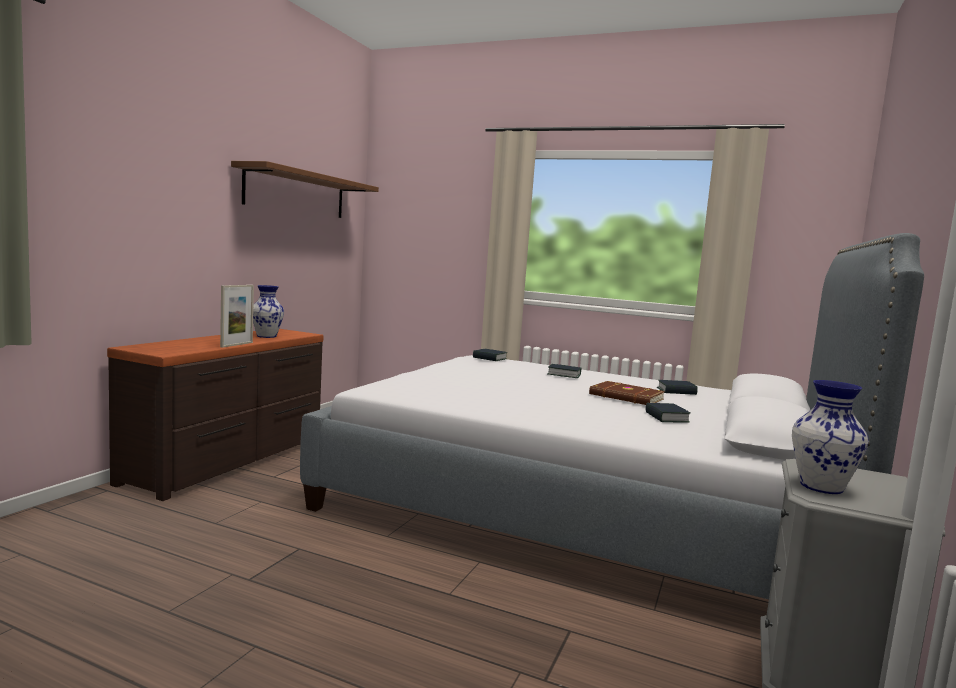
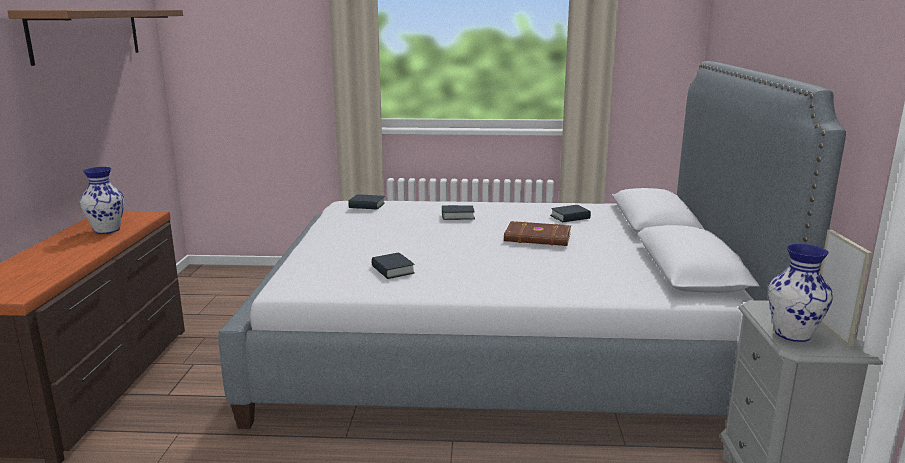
camera: 20 degrees left, 10 degrees up
(237, 345) = (89, 256): picture frame -> picture frame (831, 330)
(666, 417) = (592, 259): book -> book (392, 270)

